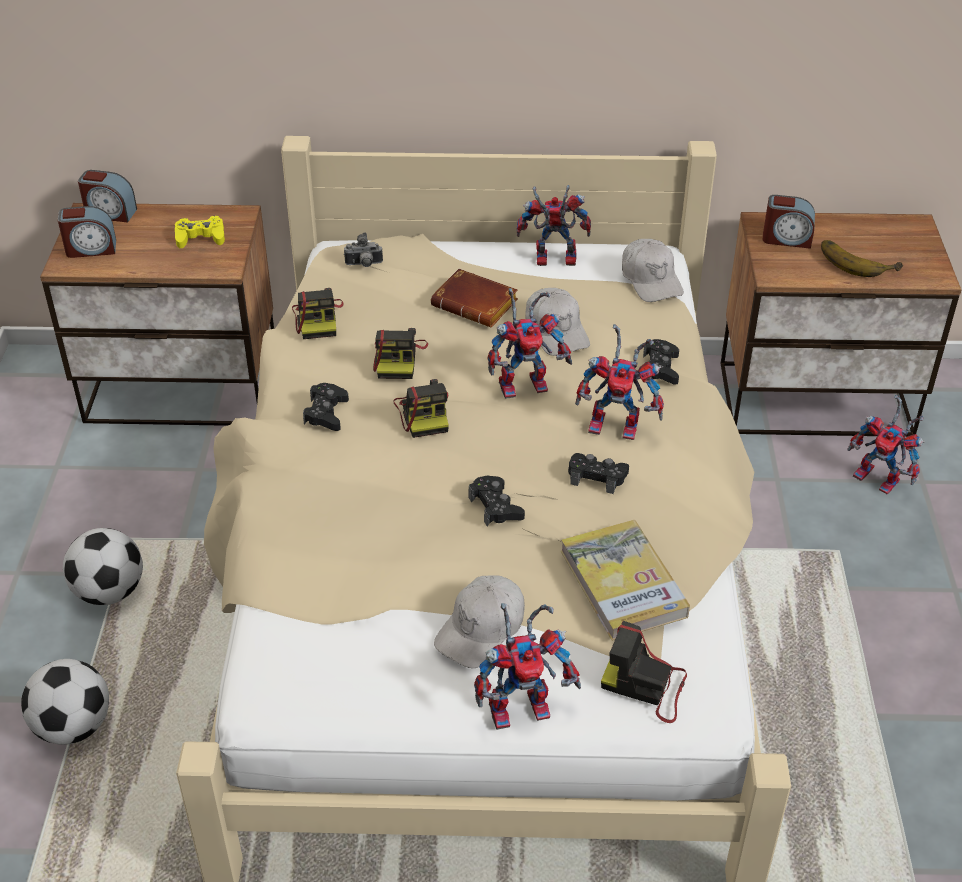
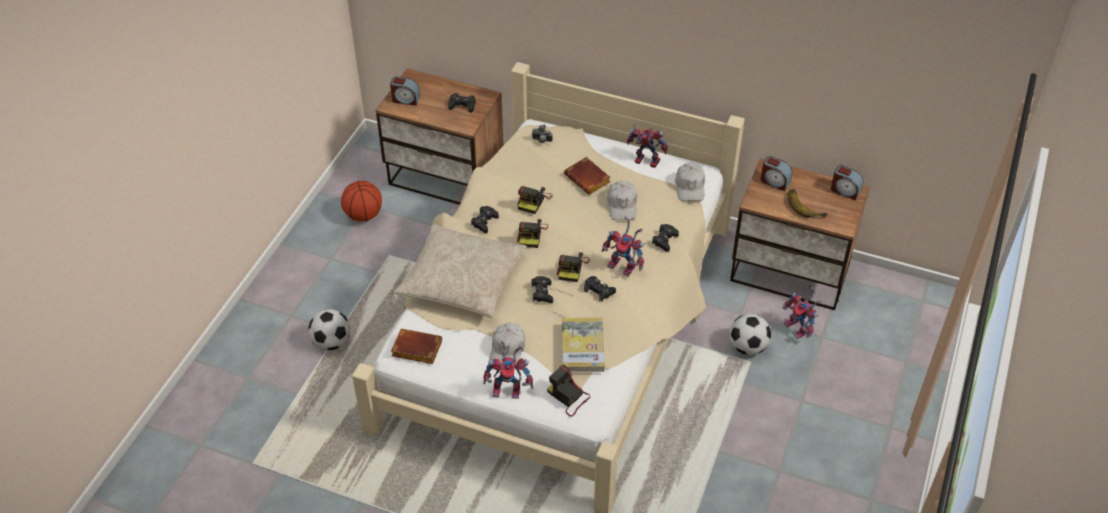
camera: 20 degrees right, 5 degrees up
(55, 484) = (363, 215): none -> basketball
(109, 592) = (370, 280): football -> football (747, 347)
(110, 213) = (423, 79): alarm clock -> alarm clock (845, 191)
(200, 237) = (462, 105): yellow game controller -> black game controller
(295, 682) = (415, 350): none -> brown book
(318, 319) = (503, 168): camera -> camera (571, 268)
(330, 524) = (462, 280): none -> beige pillow
(481, 629) = (507, 350): white cap -> white cap turned 45 degrees counterclockwise
(526, 383) = (590, 231): toy robot -> none

